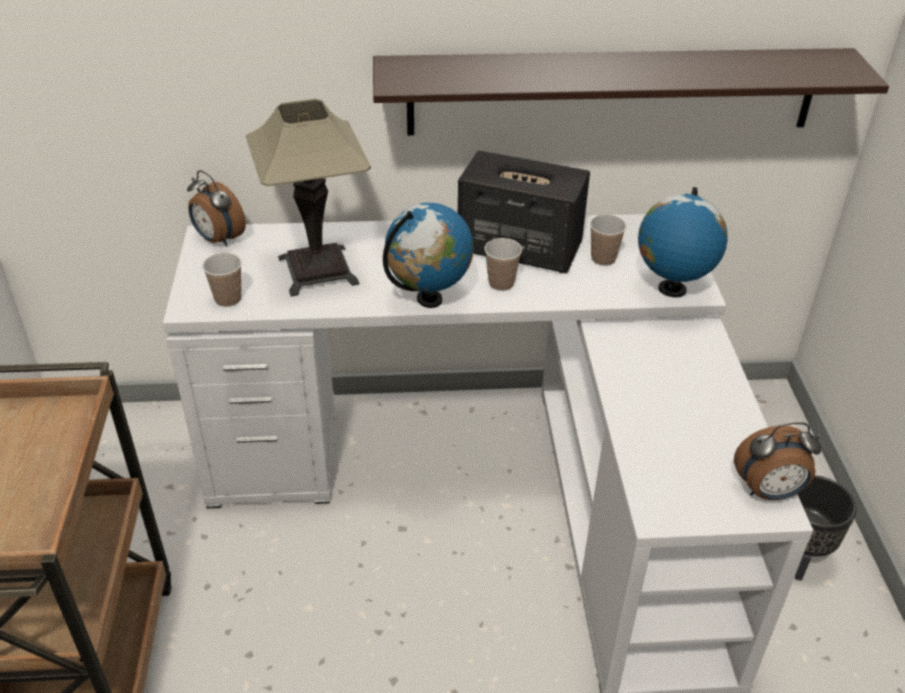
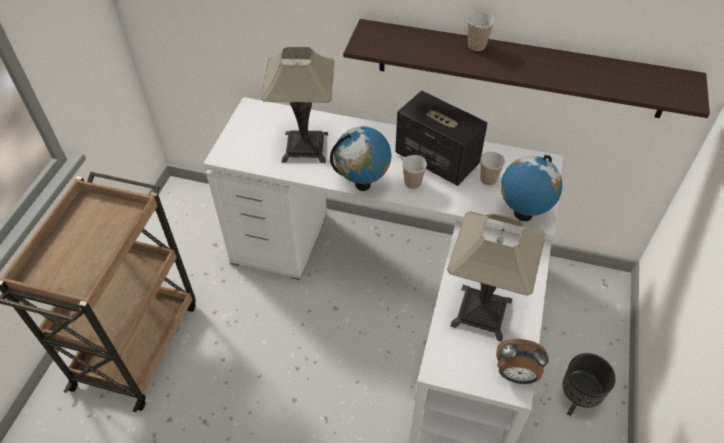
camera: 20 degrees right, 10 degrees up
(218, 240) = (256, 111): alarm clock -> none
(228, 299) = (245, 155): cup -> cup (476, 45)
(678, 426) = (481, 312): none -> table lamp

